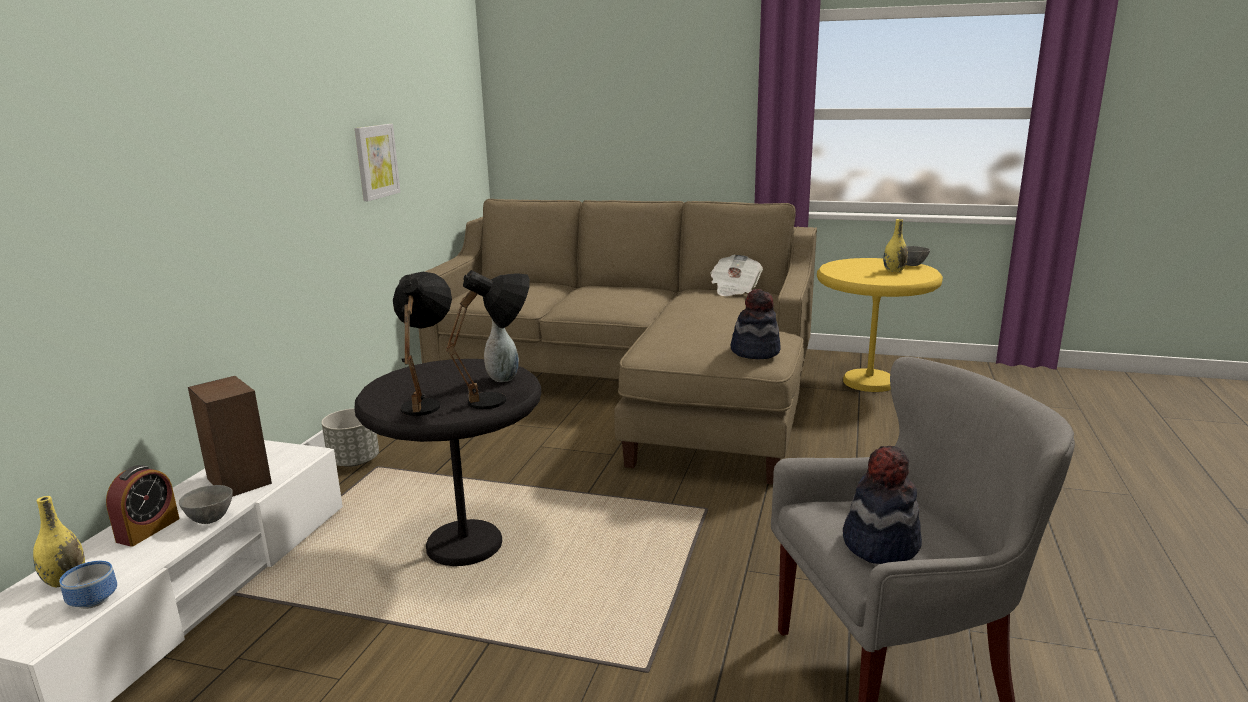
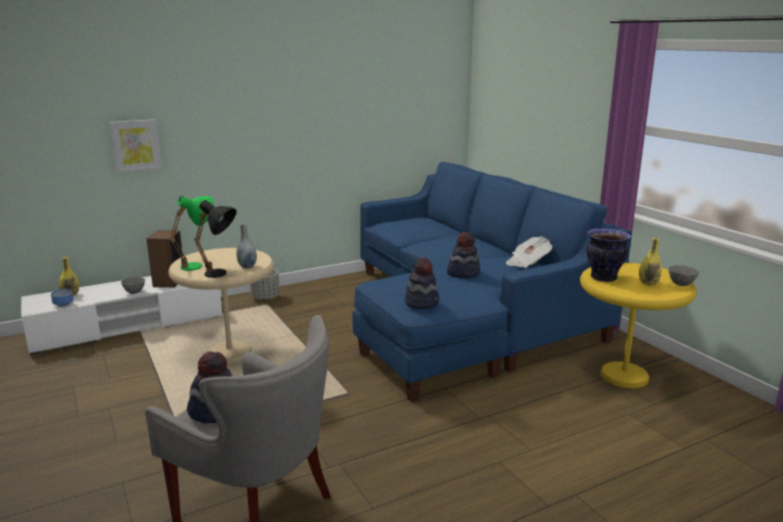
camera: 45 degrees right, 0 degrees up
(148, 530) = (116, 288): alarm clock -> none
(376, 161) = (339, 129): picture -> picture (136, 145)
(426, 402) = (199, 265): black table lamp -> green table lamp
(464, 545) = (230, 354): black side table -> beige side table
(637, 386) = (463, 315): beige sofa -> blue sofa
(710, 314) = (463, 273): none -> hat
(856, 276) = (603, 278): none -> vase

